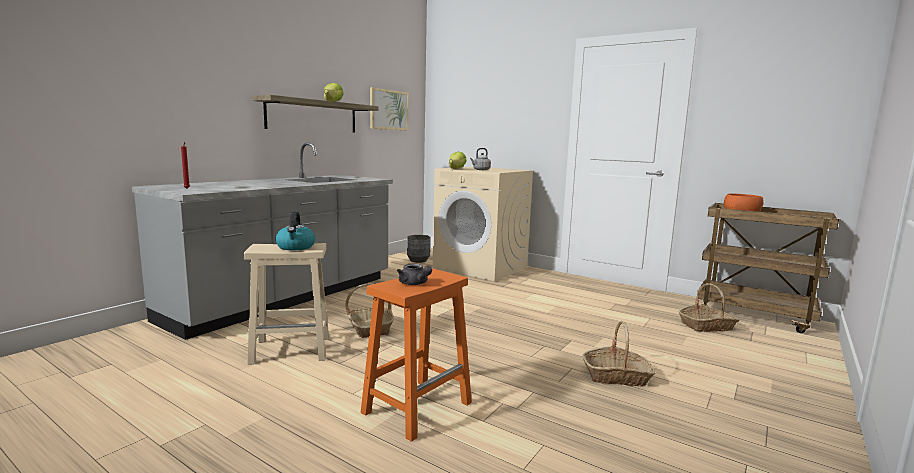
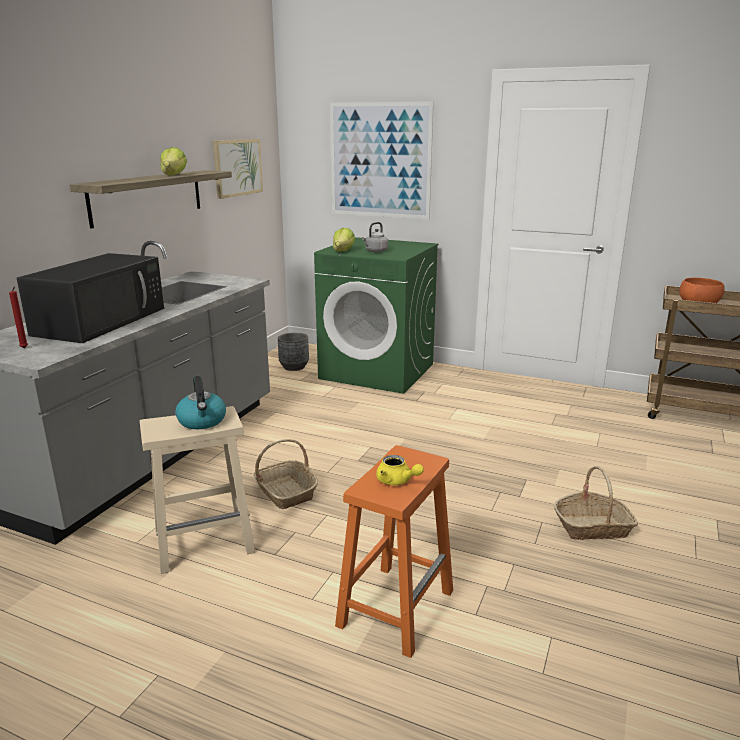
camera: 10 degrees left, 10 degrees up
(253, 184) = (102, 320): none -> black microwave
(414, 284) = (397, 481): grey teapot -> yellow teapot
(481, 268) = (378, 371): beige washing machine -> green washing machine
(493, 109) = (380, 160): none -> picture
(706, 326) = (662, 437): basket -> none

